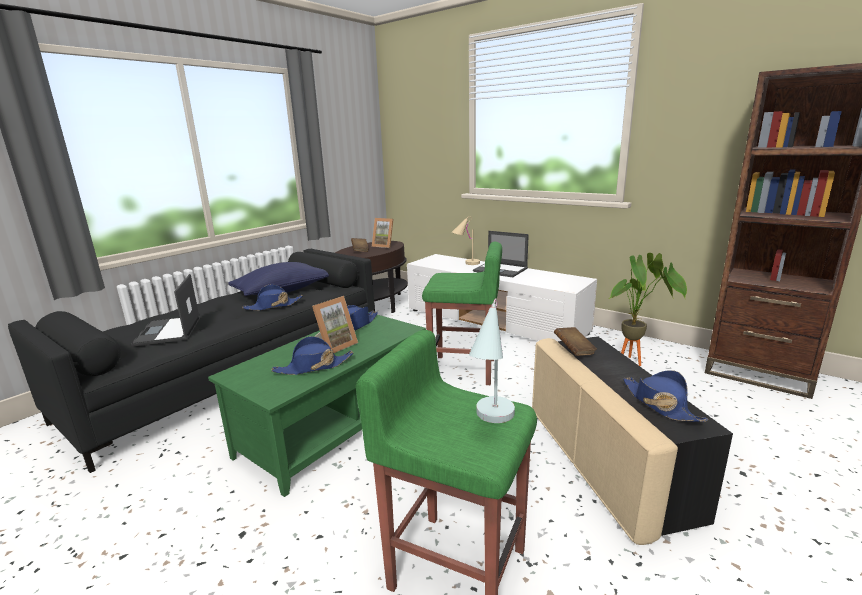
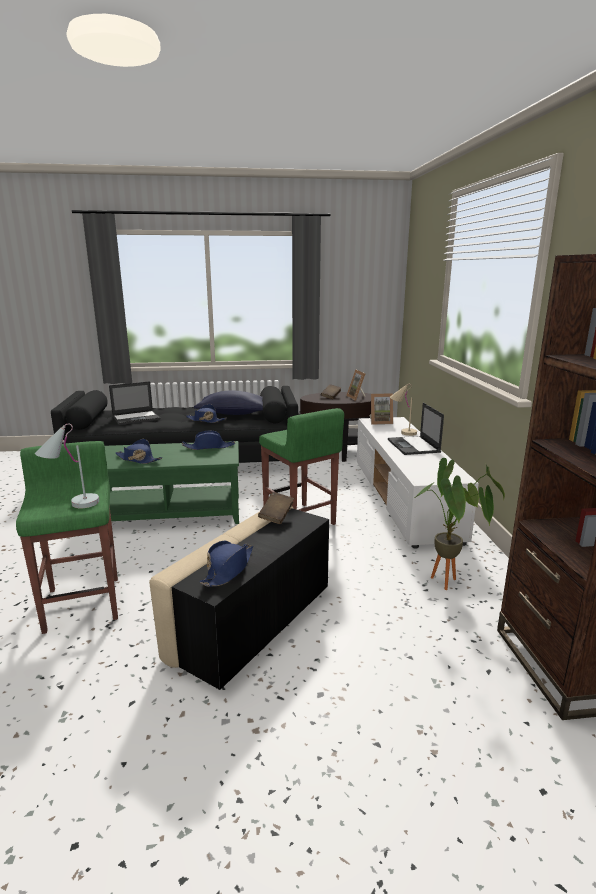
camera: 45 degrees right, 0 degrees up
(168, 331) = (136, 418): laptop -> laptop turned 150 degrees counterclockwise
(334, 346) = (172, 453): picture frame -> picture frame (380, 422)

